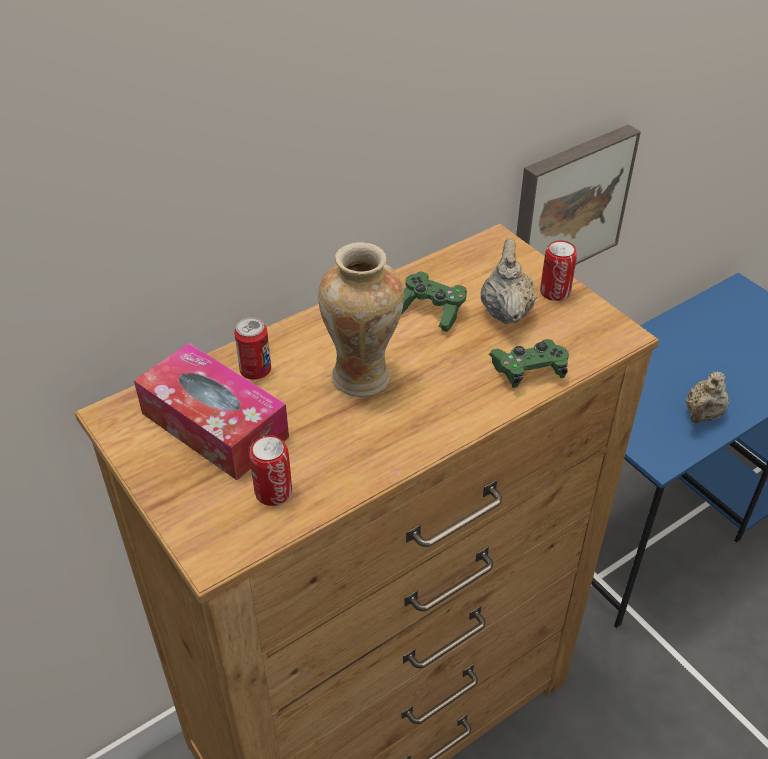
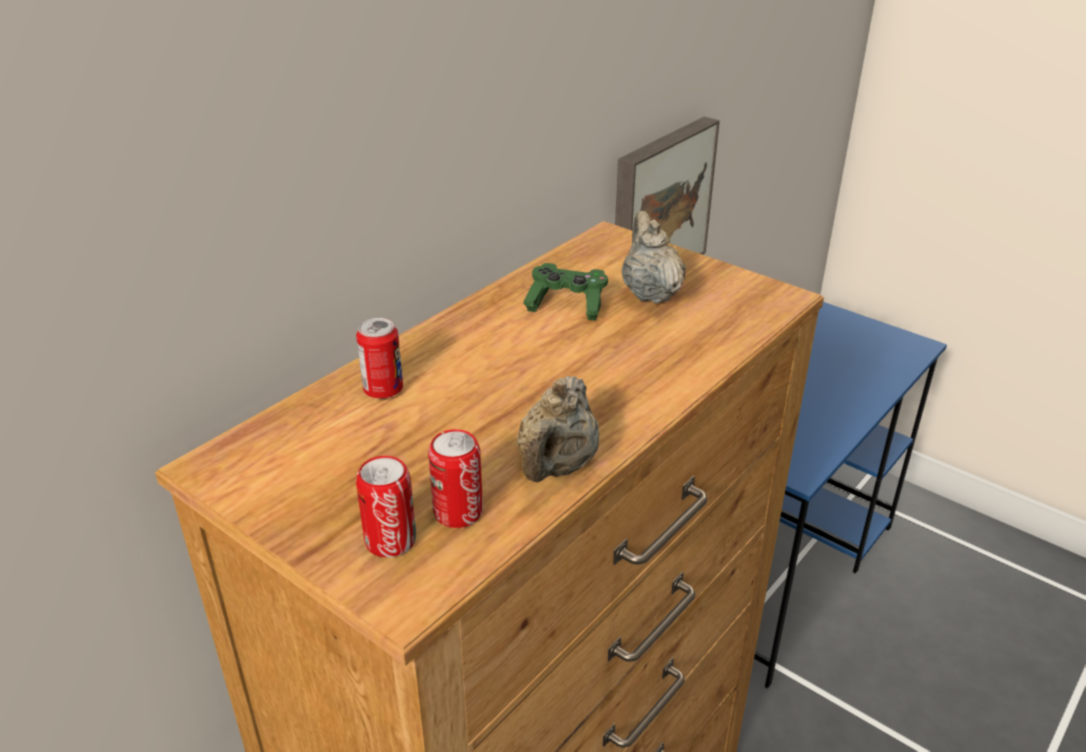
camera: 15 degrees left, 10 degrees down
(214, 425) = (352, 454): tissue box -> none
(363, 377) = (518, 377): vase -> none
(528, 371) = (704, 343): green game controller -> none
(555, 292) = (694, 270): can -> can (390, 541)
(702, 415) = (821, 423): beige teapot -> beige teapot (556, 467)

